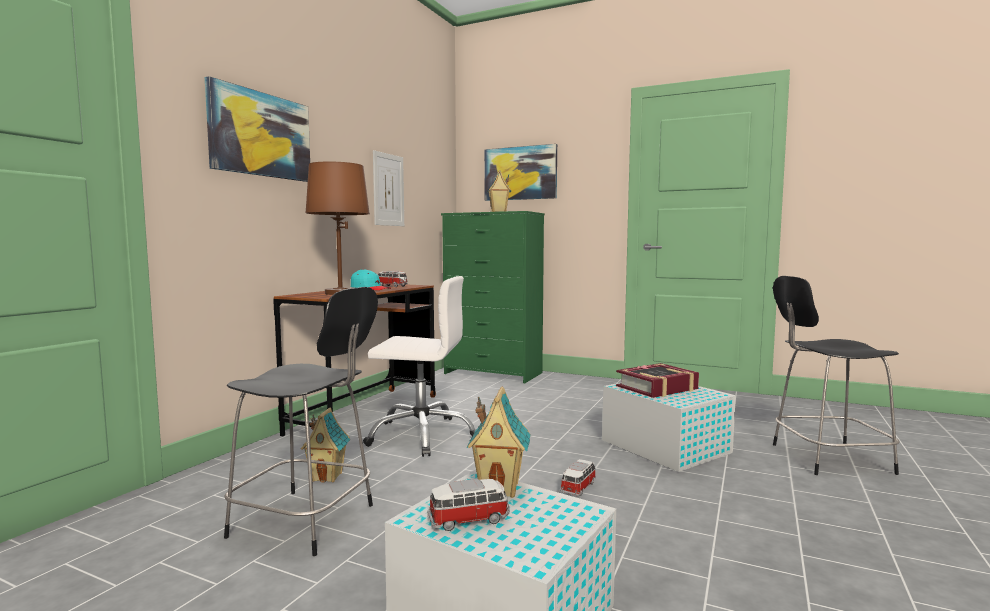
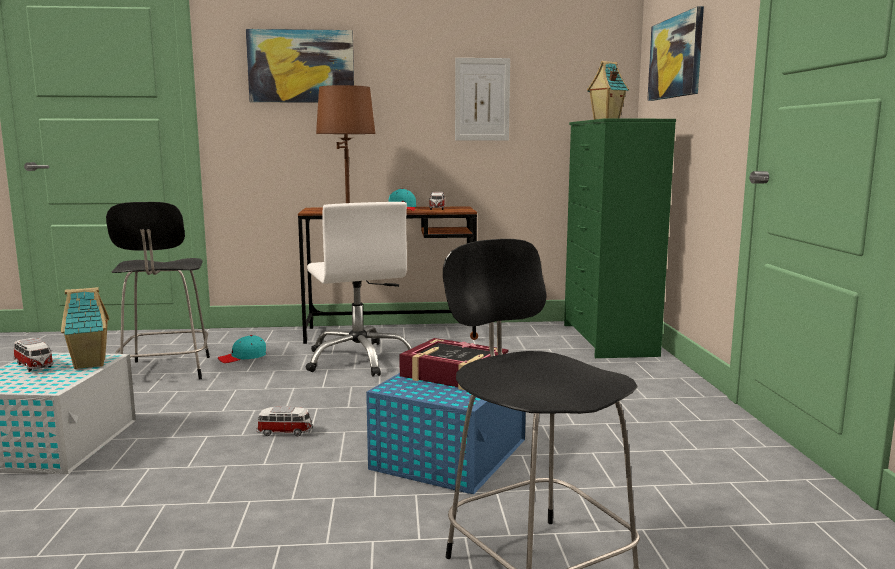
camera: 60 degrees right, 5 degrees up
(328, 476) = (243, 357): toy house -> turquoise cap
(664, 446) = (451, 454): white storage box -> blue storage box

